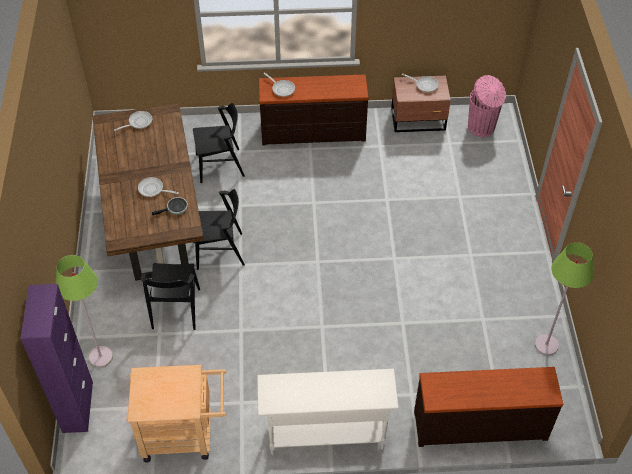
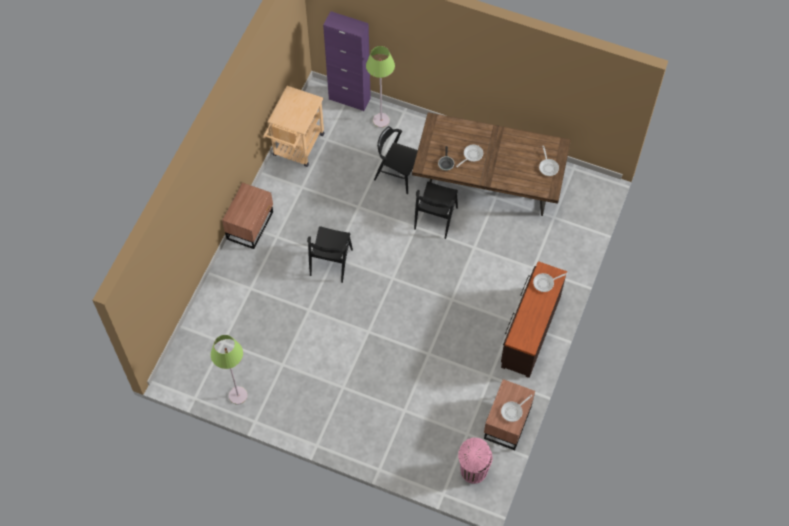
camera: 115 degrees right, 10 degrees up
(220, 165) = (524, 248): black chair -> black chair (331, 262)
(326, 435) = (251, 225): white console table -> brown nightstand
(480, 424) = (205, 318): brown dresser -> none

